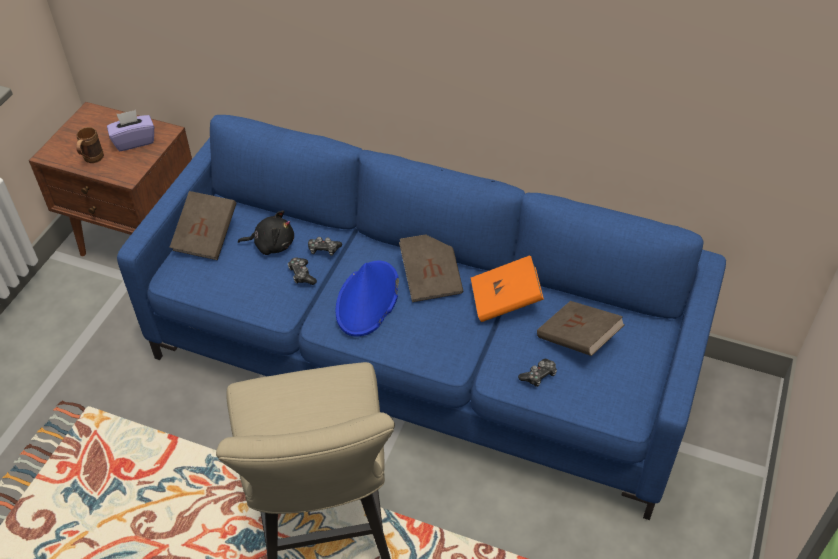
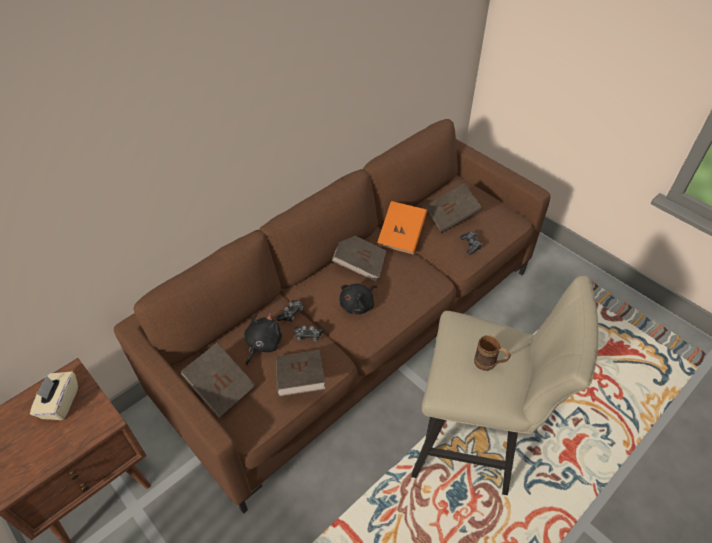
camera: 65 degrees left, 0 degrees up
(91, 160) = (54, 449): brown mug -> brown mug (489, 365)
(134, 141) = (60, 403): purple tissue box -> beige tissue box
(241, 291) = (300, 381): none -> brown book
(367, 299) = (358, 305): blue hat -> black plush toy
(420, 361) = (356, 332): blue sofa -> brown sofa

